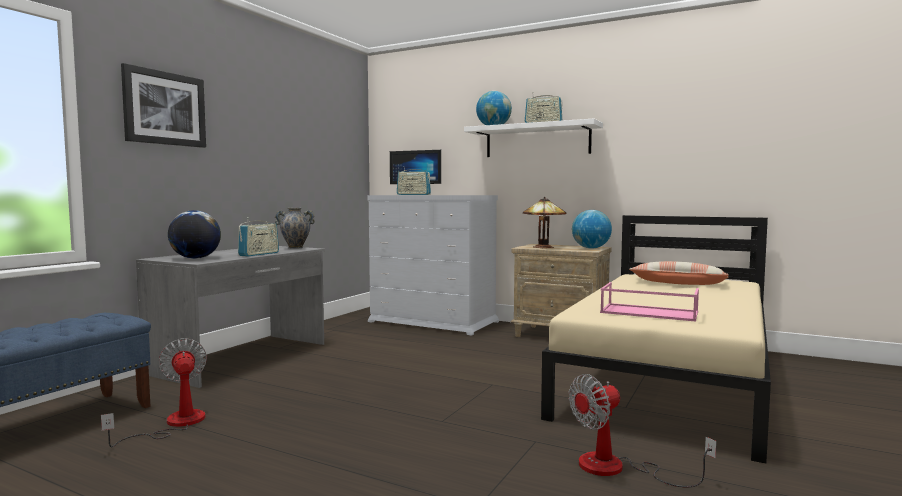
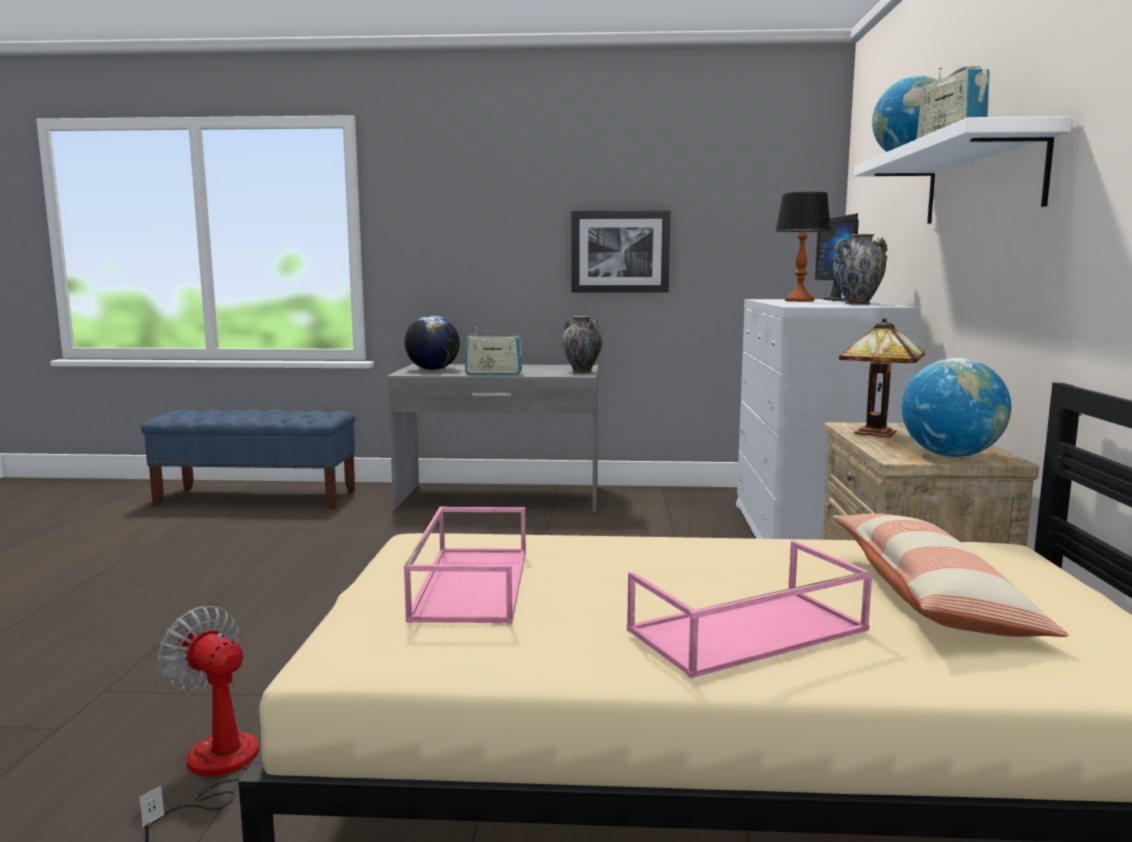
camera: 65 degrees right, 5 degrees up
(165, 108) = (452, 197): picture -> picture (620, 252)
(174, 424) = (294, 527): fan -> none
(413, 194) = (799, 301): radio -> table lamp
(456, 194) = (857, 303): none -> vase
(711, 296) = (747, 632): none -> pink tray

